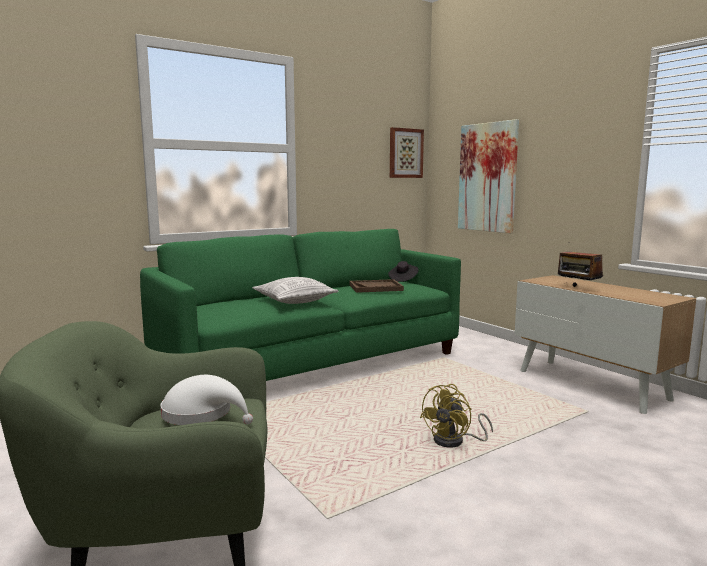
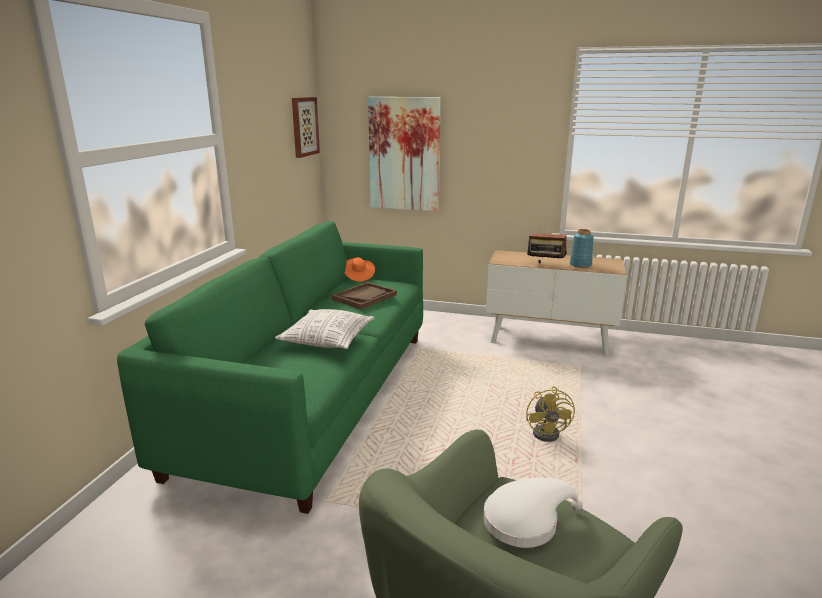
camera: 40 degrees left, 10 degrees up
(402, 279) = (358, 277): black hat -> orange hat
(622, 293) = (580, 264): none -> blue vase

